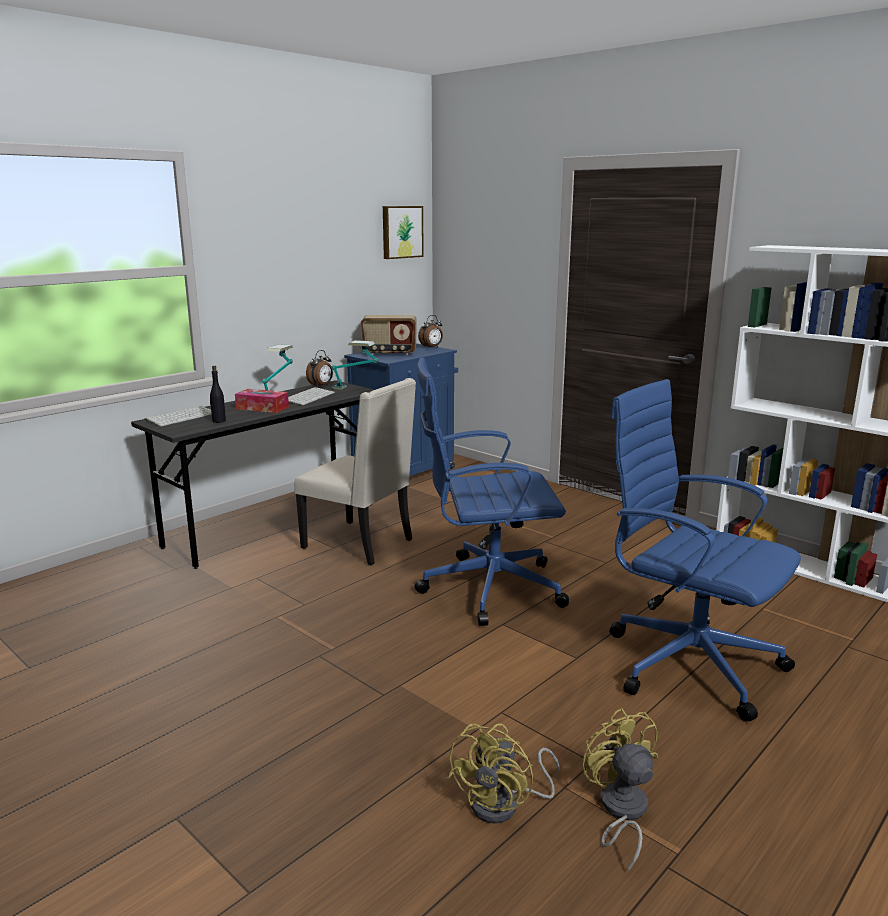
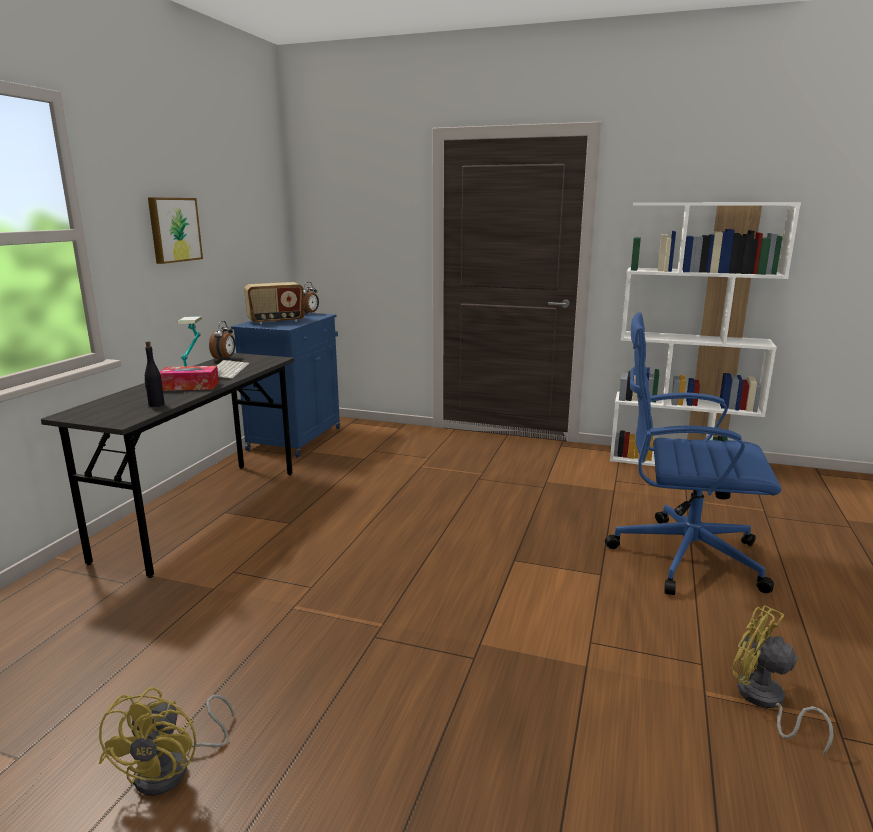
camera: 25 degrees left, 0 degrees up
(181, 417) = (102, 406): keyboard -> none
(355, 389) = (266, 358): table lamp -> none
(360, 544) = (314, 514): beige chair -> none
(401, 232) = (265, 200): picture -> picture (173, 229)
(487, 588) = (470, 530): blue office chair -> none
(504, 805) = (677, 730): yellow fan -> yellow fan (174, 769)

